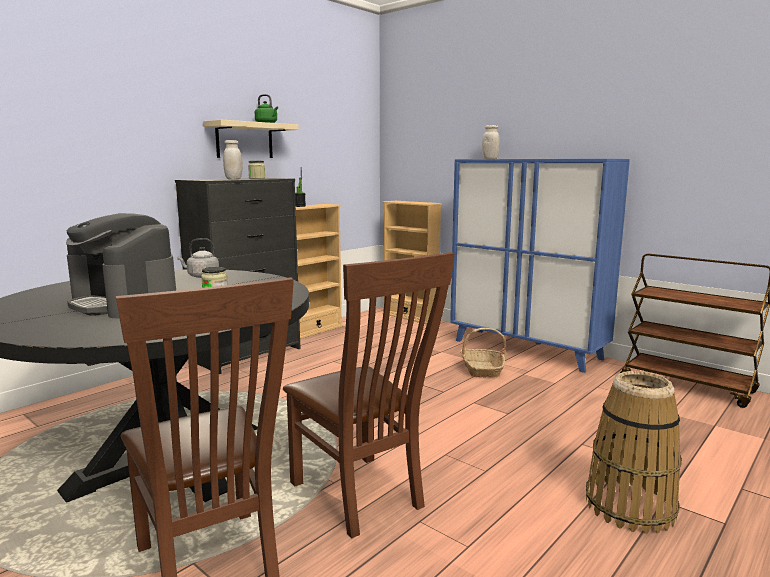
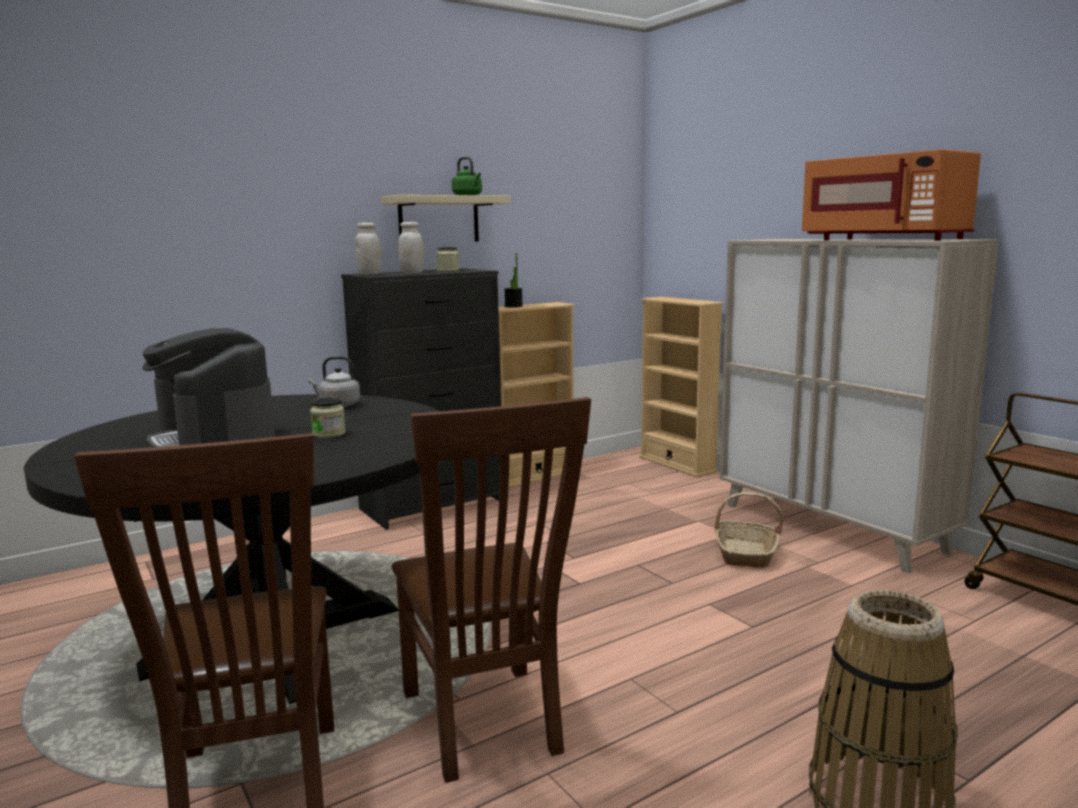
camera: 15 degrees right, 0 degrees up
(490, 159) = (787, 238): white jar -> white jar (369, 274)
(526, 349) = (831, 527): blue cabinet -> beige cabinet
(561, 158) = (885, 239): none -> orange microwave

